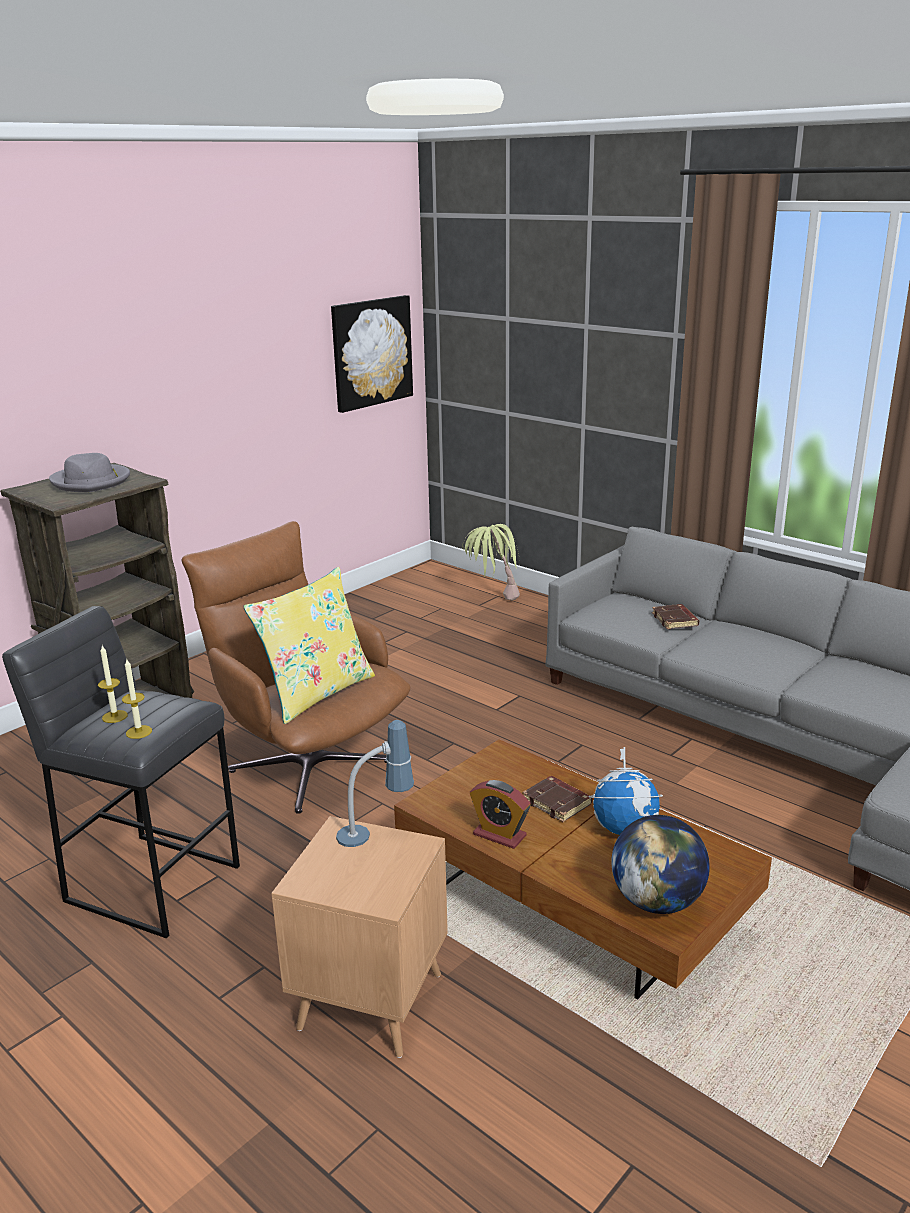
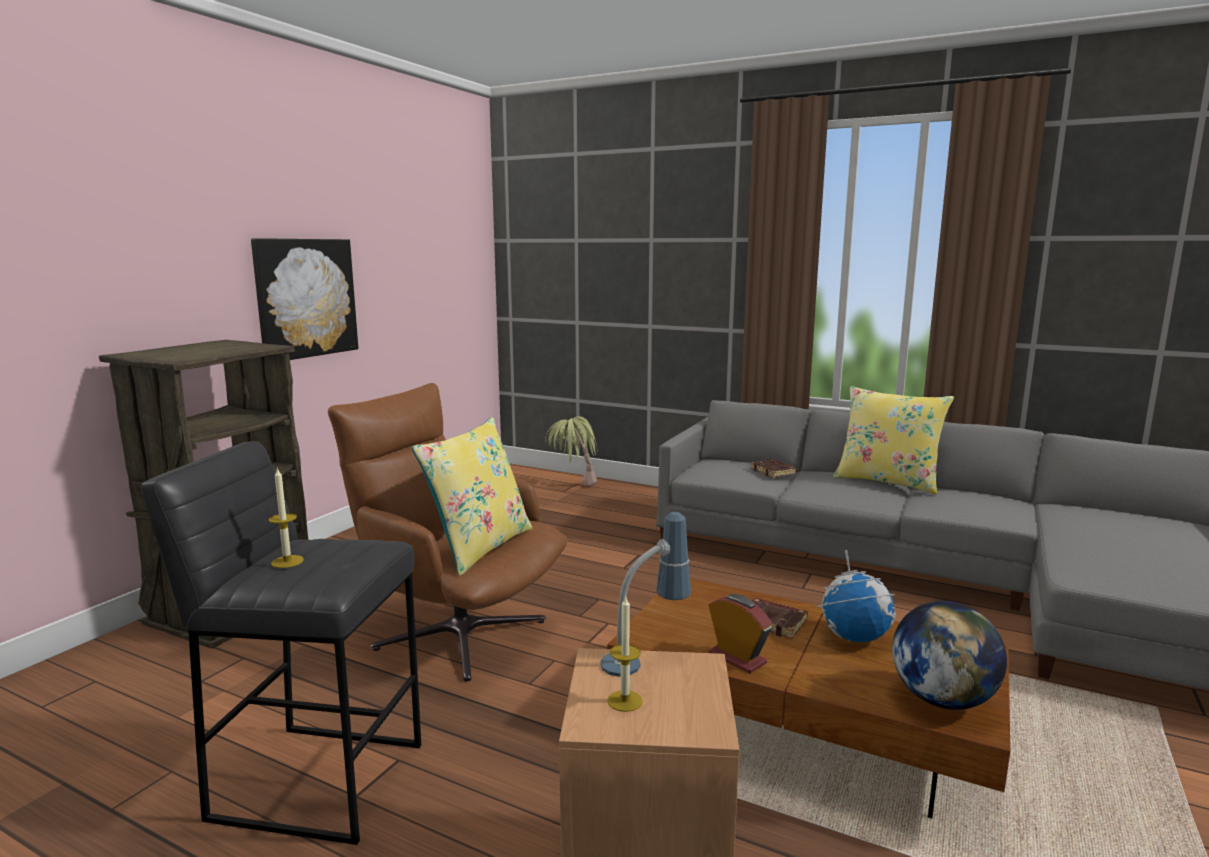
camera: 15 degrees left, 10 degrees down
(91, 482) = (208, 348): grey hat -> none
(139, 732) = (327, 572): candle -> candle (625, 701)
(371, 352) = (455, 270): picture -> picture (305, 298)
(499, 835) = (737, 658): alarm clock -> alarm clock turned 150 degrees counterclockwise
(798, 645) = (887, 481): none -> yellow pillow

